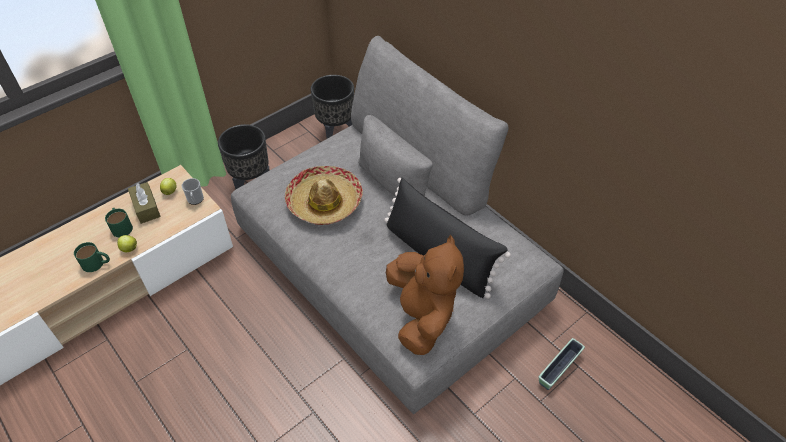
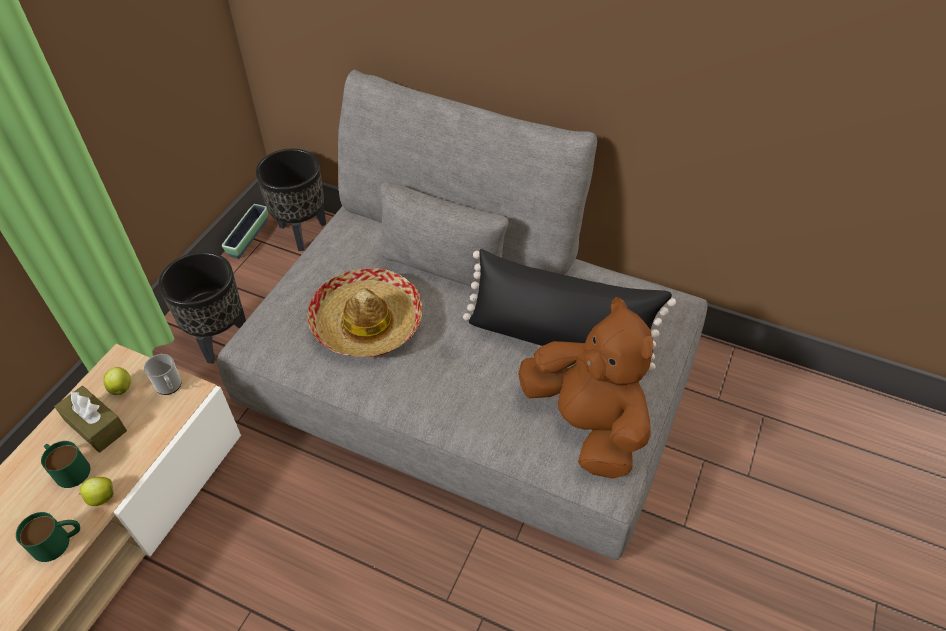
camera: 25 degrees left, 0 degrees up
(559, 368) = (745, 427): planter -> planter (248, 237)

